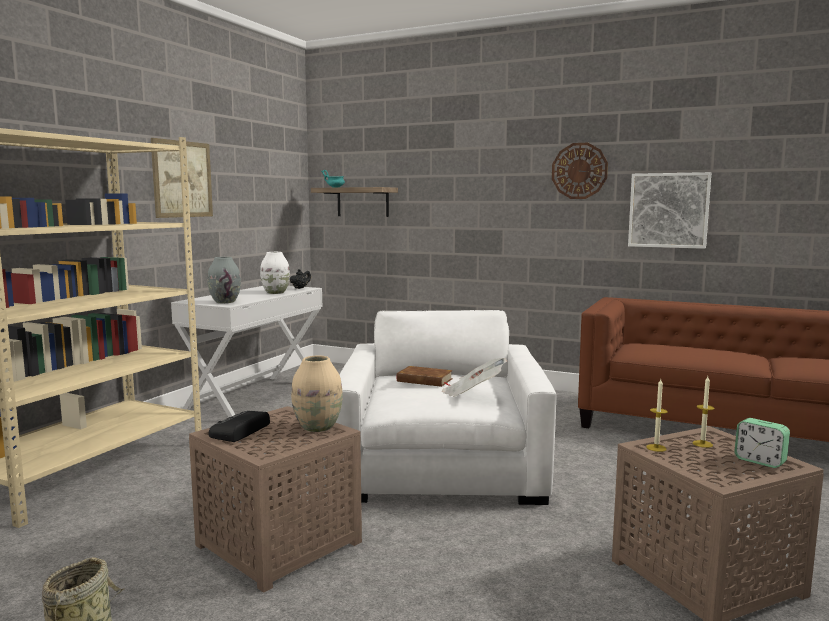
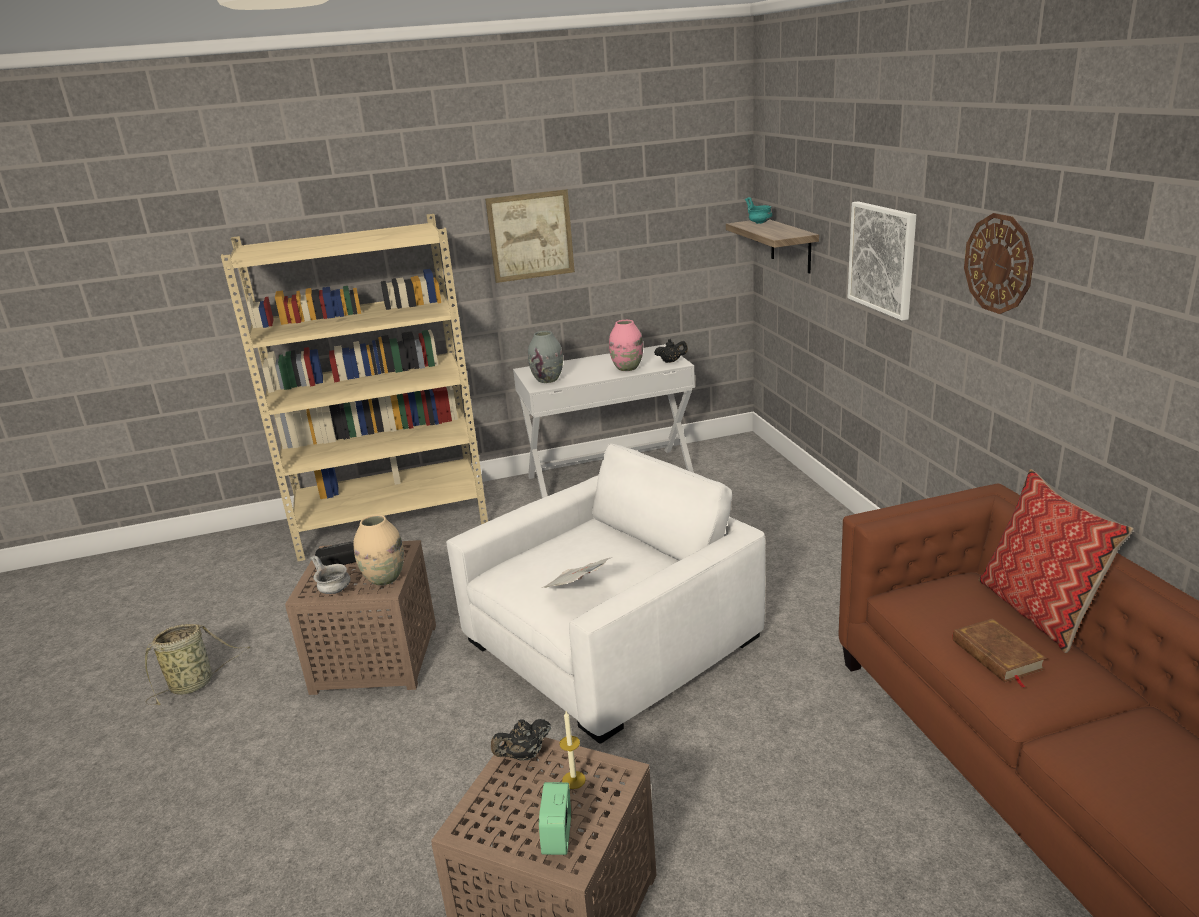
camera: 50 degrees right, 15 degrees up
(275, 292) = (627, 368): white vase -> pink vase
(288, 445) = (333, 590): none -> grey bowl
(425, 380) = (586, 548): brown book -> brown book (996, 655)
(656, 448) = (524, 755): candle -> black teapot
(668, 210) = (1106, 371): picture -> picture (882, 258)
(681, 344) = (1039, 611): none -> pillow

